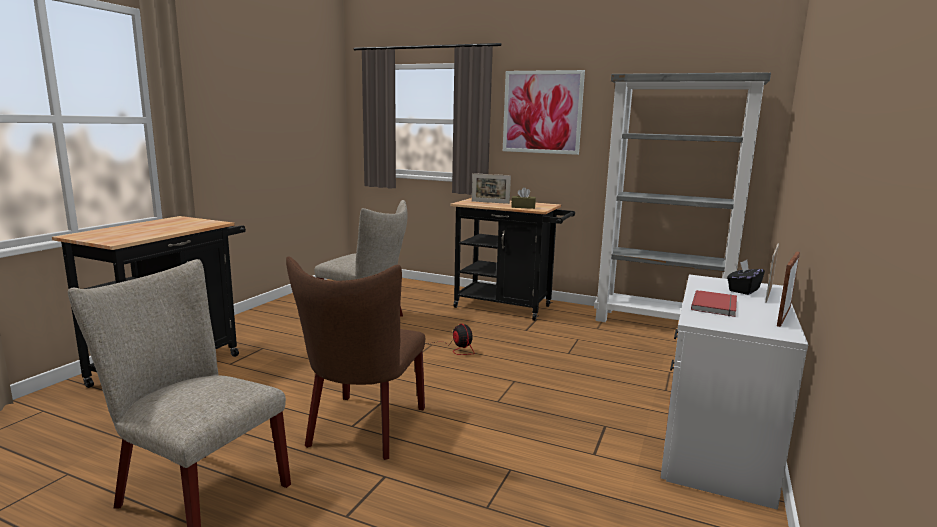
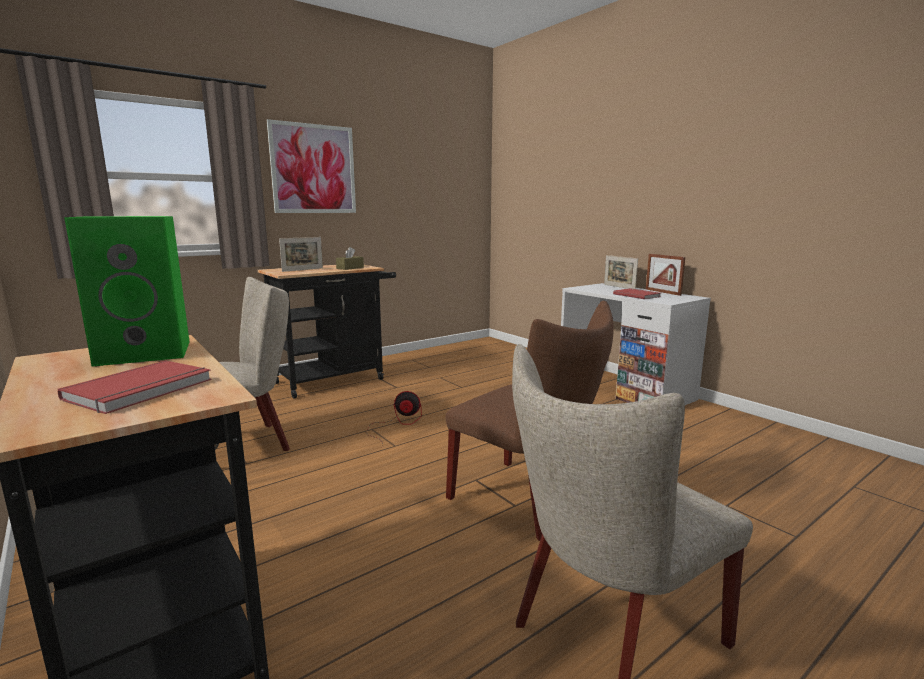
camera: 60 degrees left, 0 degrees up
(125, 234) = (142, 390): none -> red book
(191, 224) = (147, 352): none -> green speaker
(661, 324) = (448, 350): grey bookcase -> none
(743, 290) = (607, 288): black tissue box -> none

